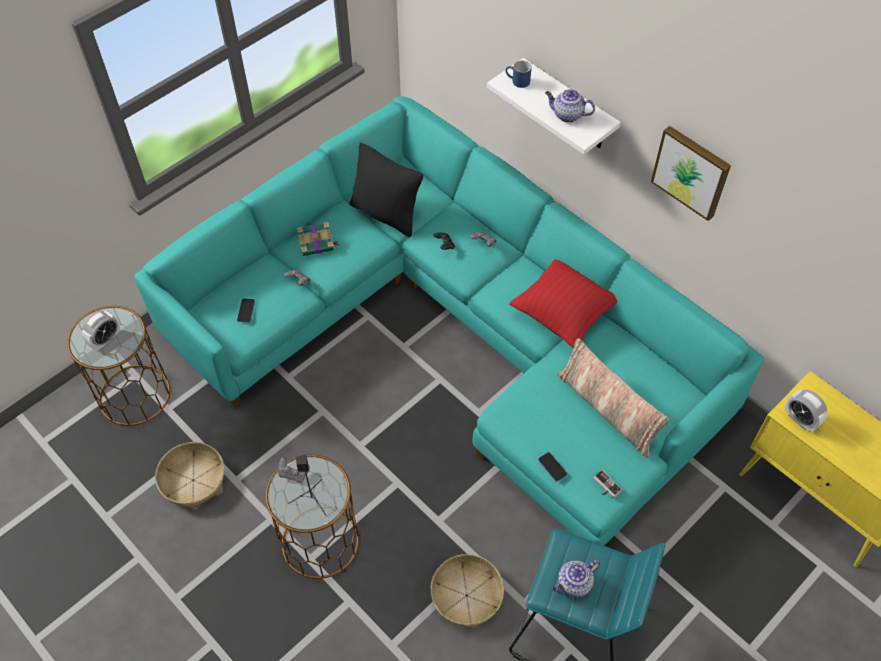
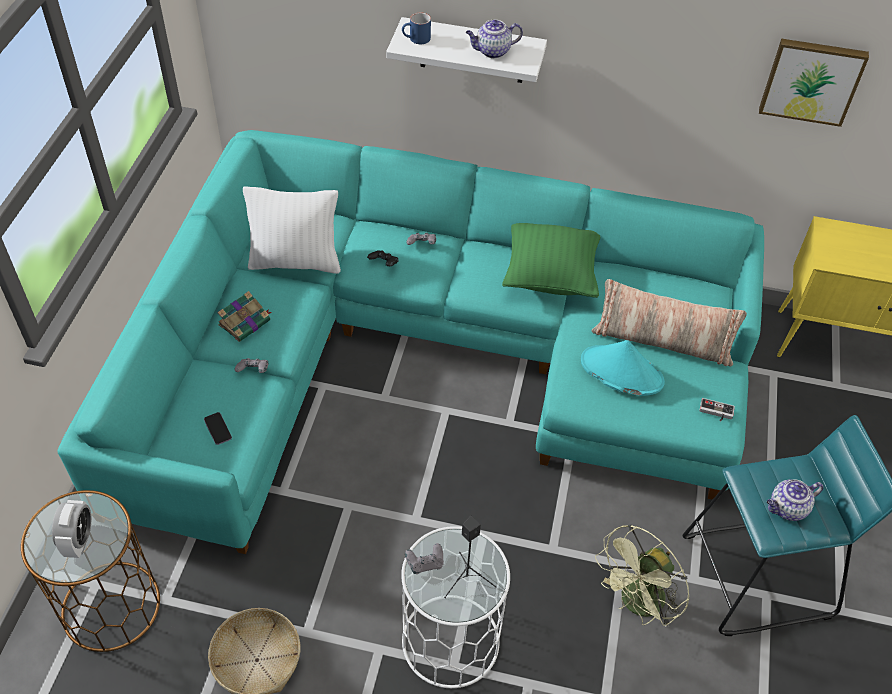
camera: 35 degrees left, 5 degrees down
(320, 541) = (450, 640): brown side table -> white side table
(386, 214) = (295, 262): black pillow -> white pillow
(467, 595) = (637, 604): basket -> green fan
(552, 467) = (655, 421): phone -> none
(554, 416) = (621, 371): none -> turquoise hat
(563, 314) = (550, 276): red pillow -> green pillow
(573, 584) = (787, 509): teapot -> teapot turned 45 degrees clockwise
(692, 171) = (646, 58): picture -> picture (811, 80)
(800, 420) = (842, 260): alarm clock -> none

